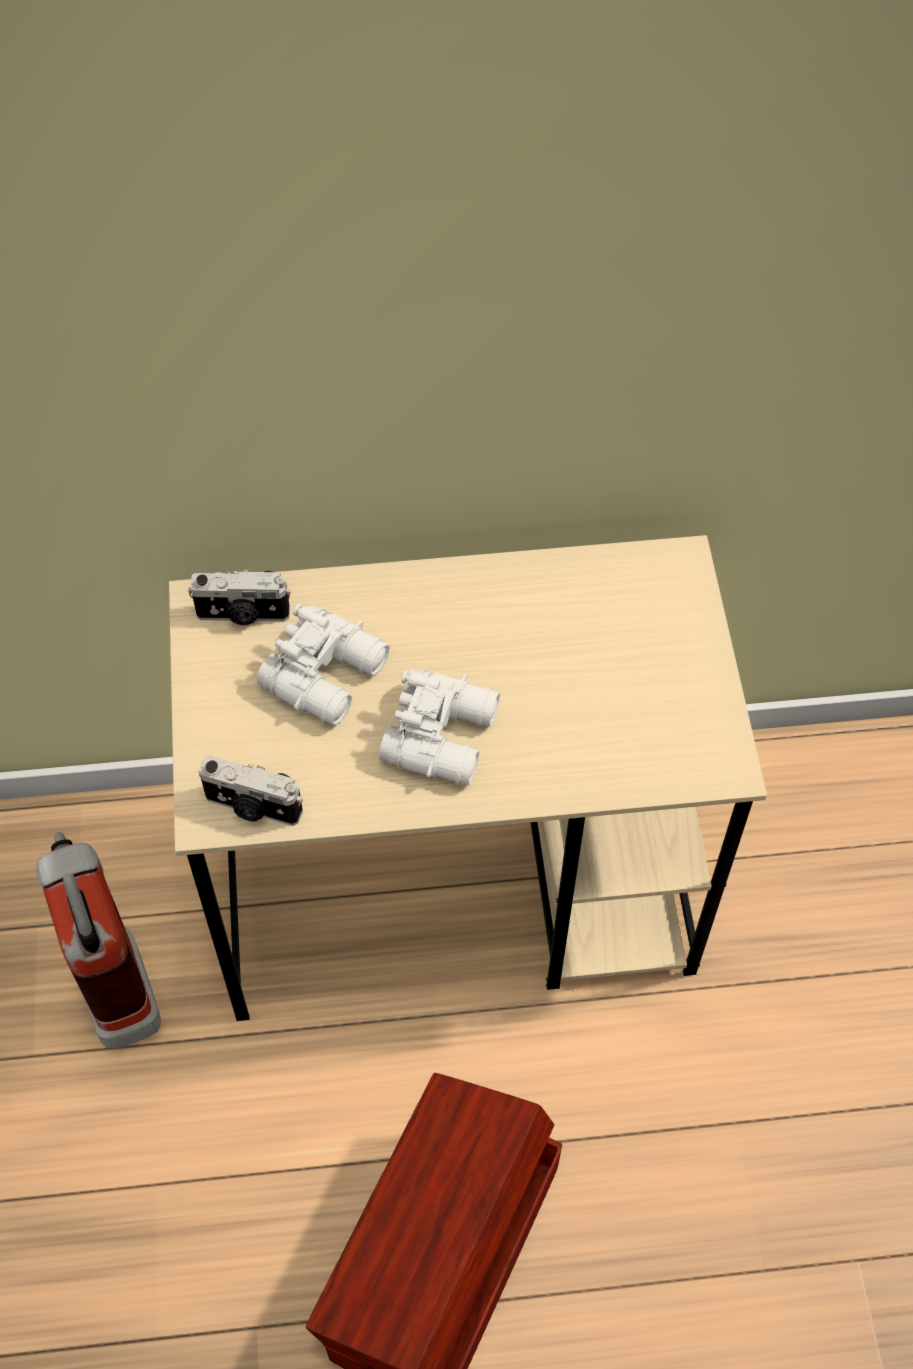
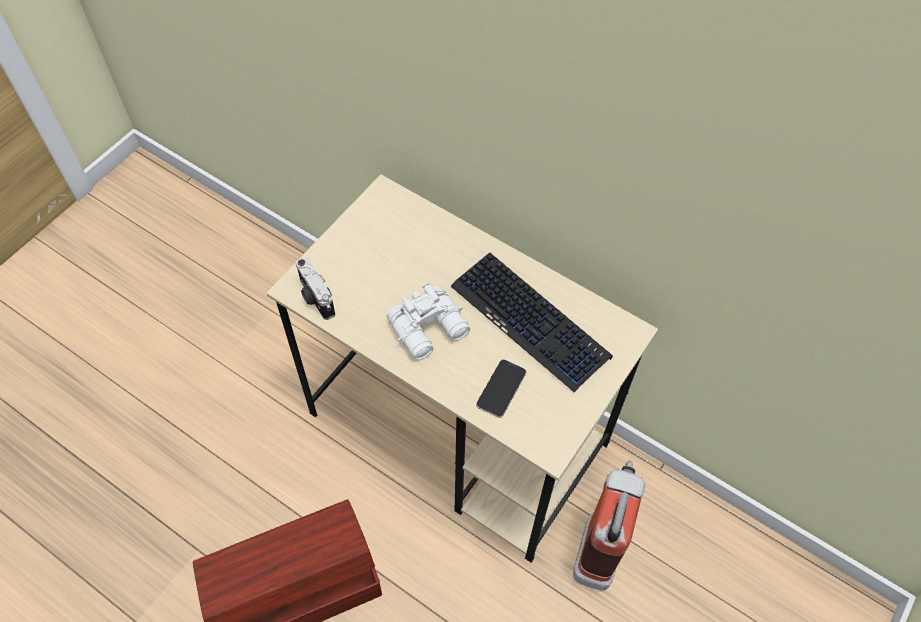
camera: 40 degrees right, 0 degrees up
(114, 975) = (280, 354): fire extinguisher -> fire extinguisher (600, 541)
(243, 615) = (396, 211): camera -> none
(328, 674) = (407, 264): white binoculars -> none
(555, 634) = (530, 321): none -> keyboard
(601, 741) = (501, 388): none -> phone

